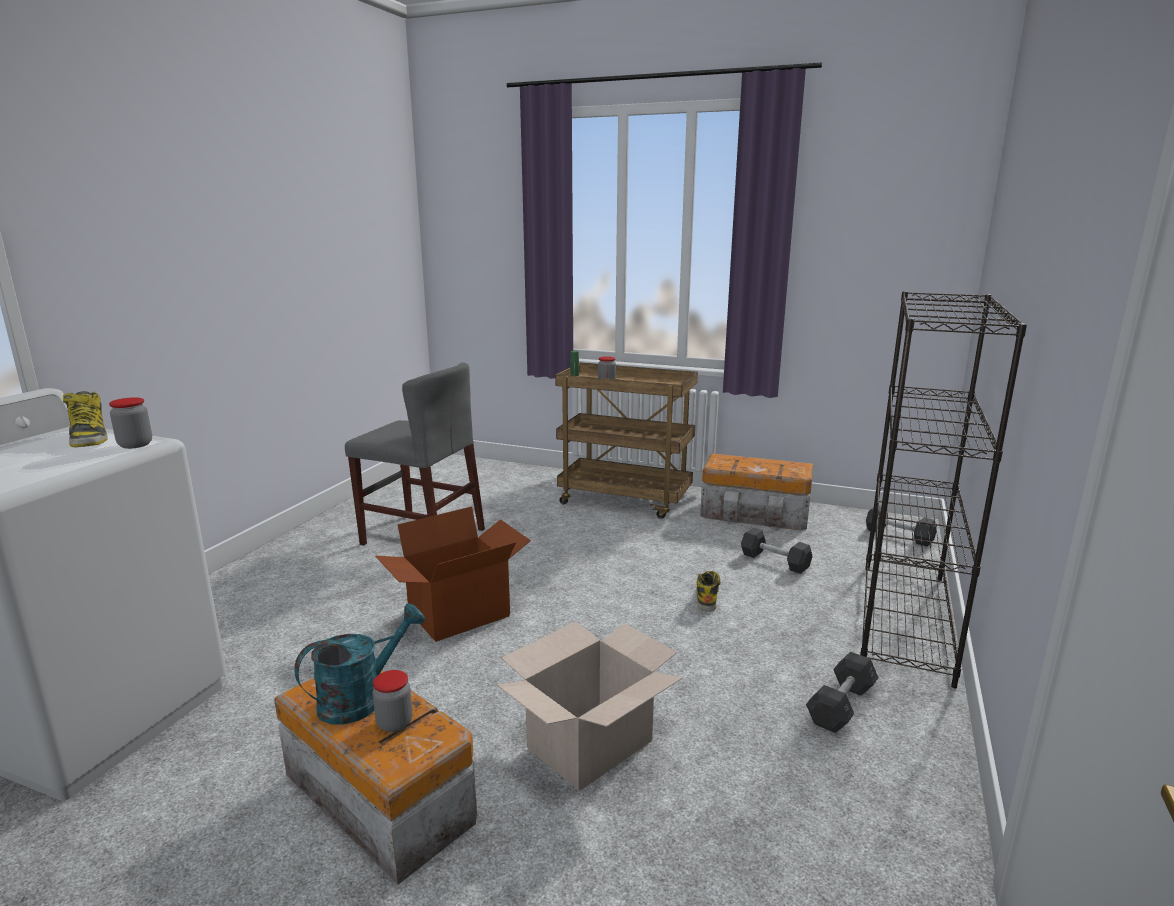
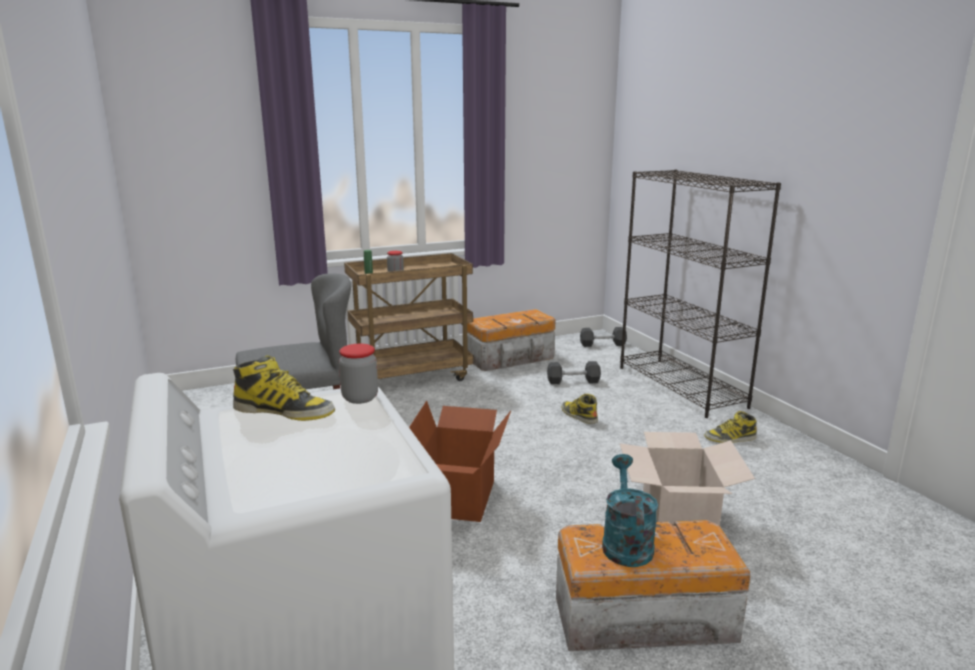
camera: 45 degrees left, 0 degrees up
(394, 723) = (673, 540): jar -> none
(841, 705) = (730, 438): grey dumbbell -> boot

